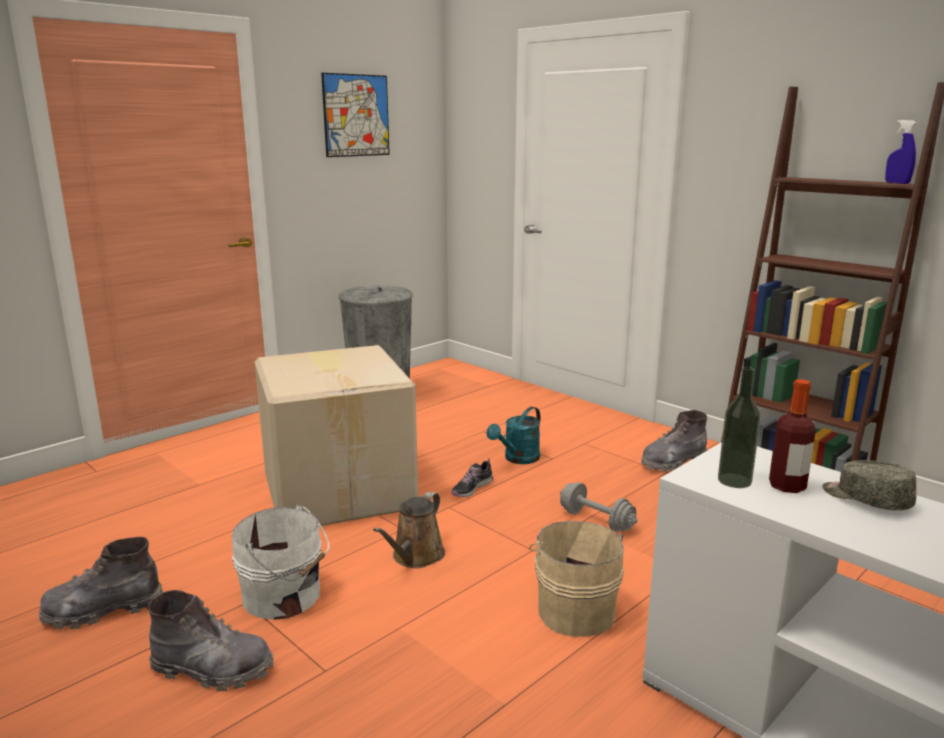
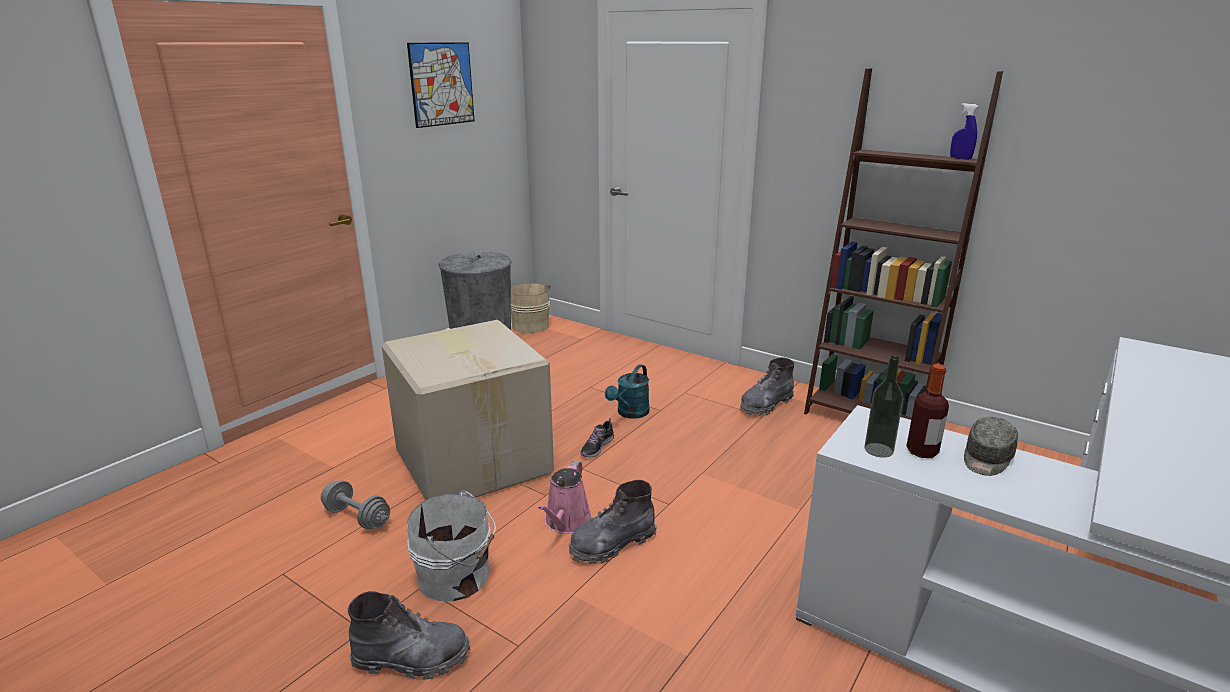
camera: 10 degrees left, 5 degrees up
(103, 610) = (281, 612): grey boot -> grey boot (612, 544)
(415, 557) = (566, 522): brown watering can -> pink watering can
(575, 610) = (721, 558): beige bucket -> beige bucket (530, 325)
(596, 521) = (716, 469): grey dumbbell -> grey dumbbell (357, 517)
(866, 499) = (986, 458): grey cap -> grey cap turned 90 degrees counterclockwise

